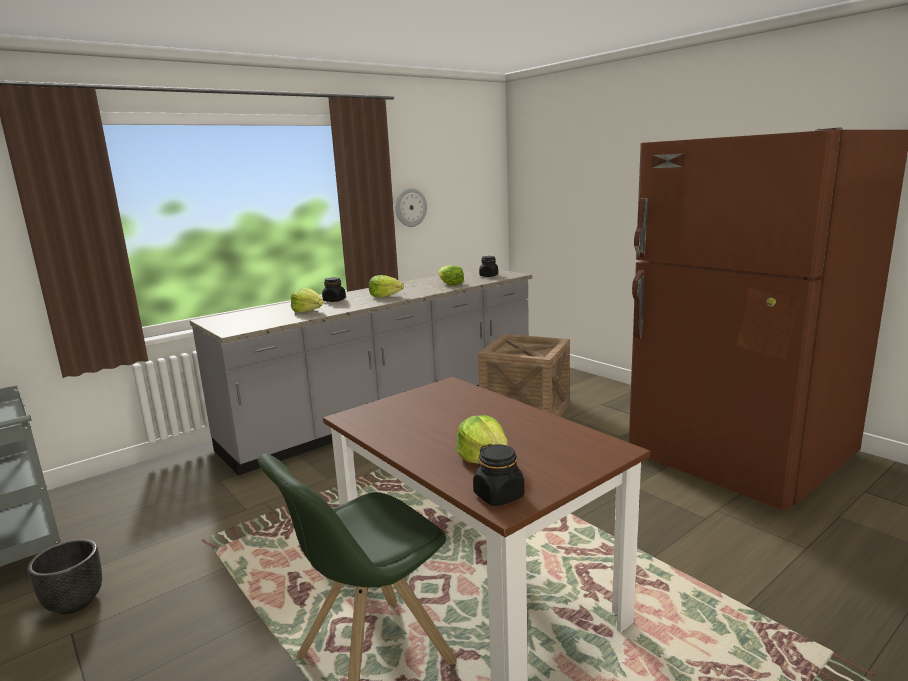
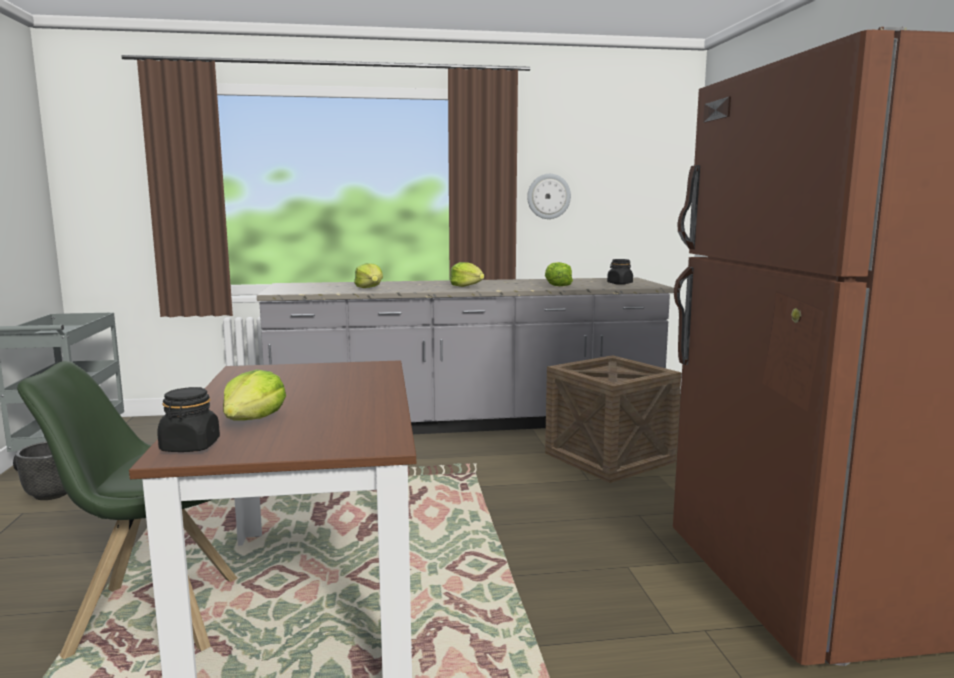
camera: 30 degrees right, 5 degrees down
(334, 300) = (414, 284): black jar -> none

